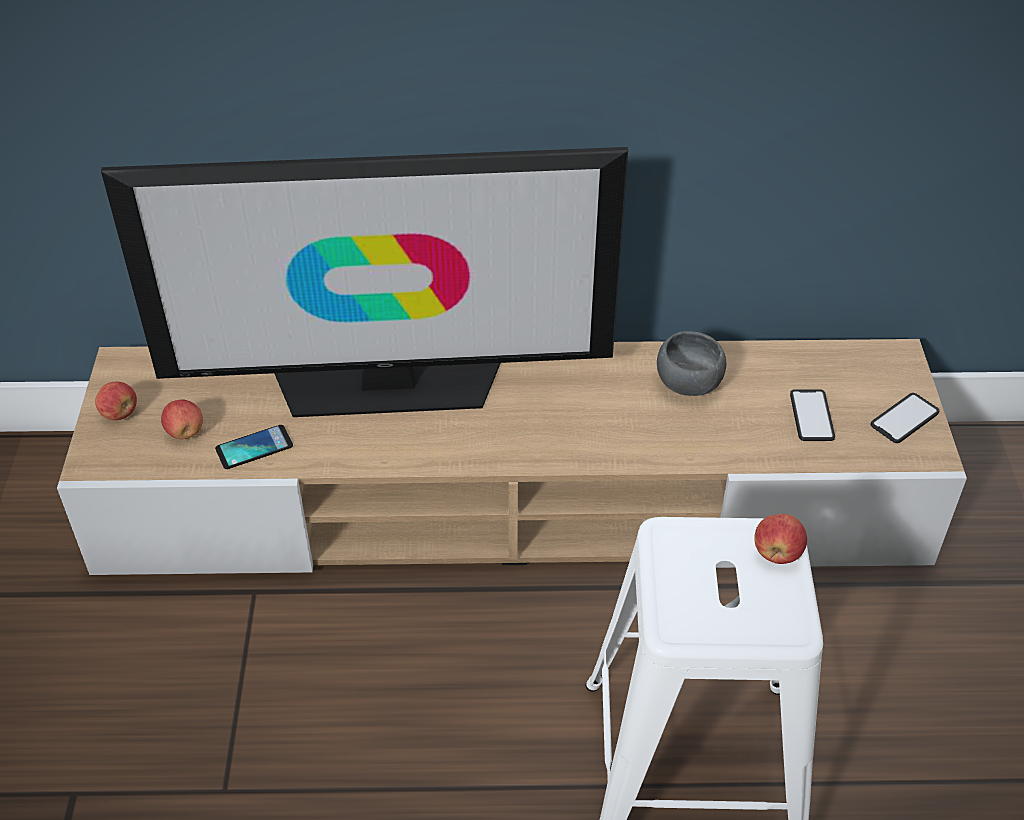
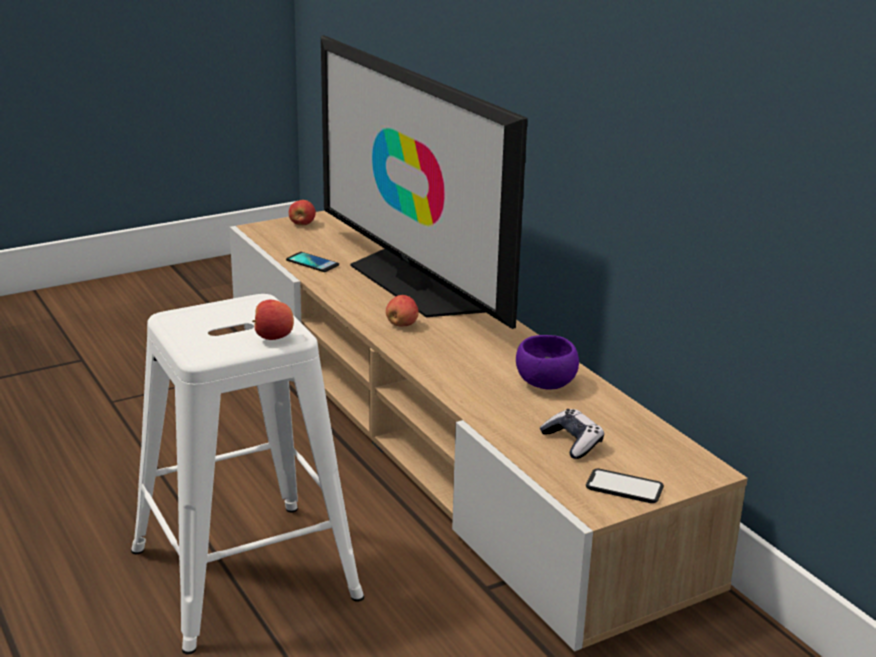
camera: 60 degrees right, 20 degrees down
(185, 432) = (305, 243): apple -> apple (402, 324)
(687, 384) = (543, 383): grey bowl -> purple bowl
(811, 416) = (572, 442): phone -> game controller

